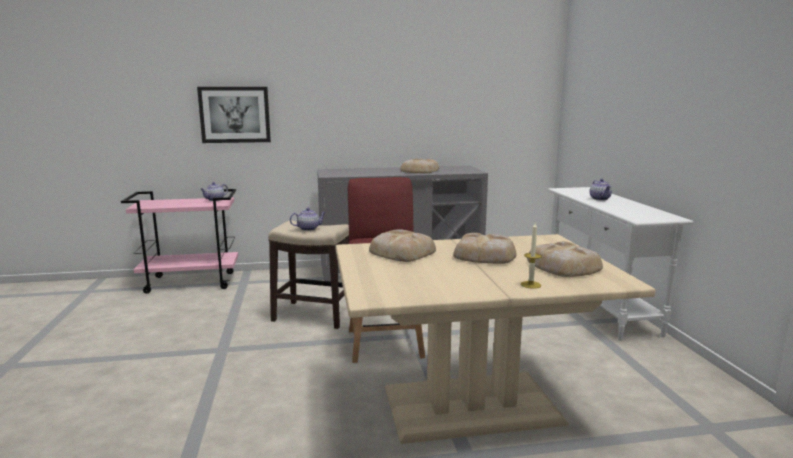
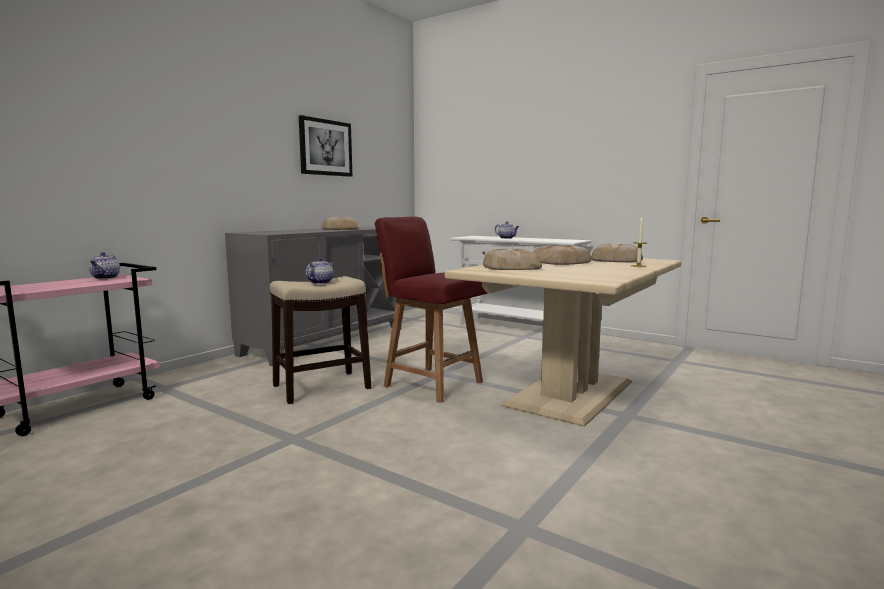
camera: 45 degrees left, 5 degrees down
(235, 114) = (115, 159): picture -> picture (325, 147)

